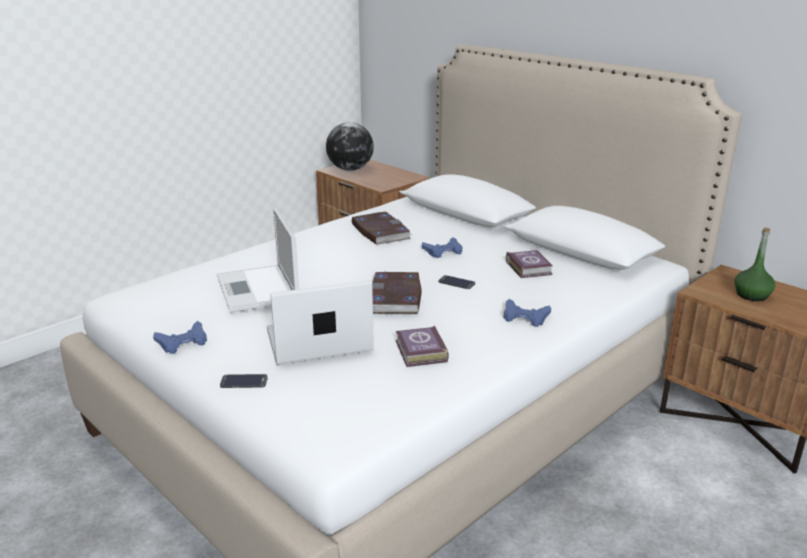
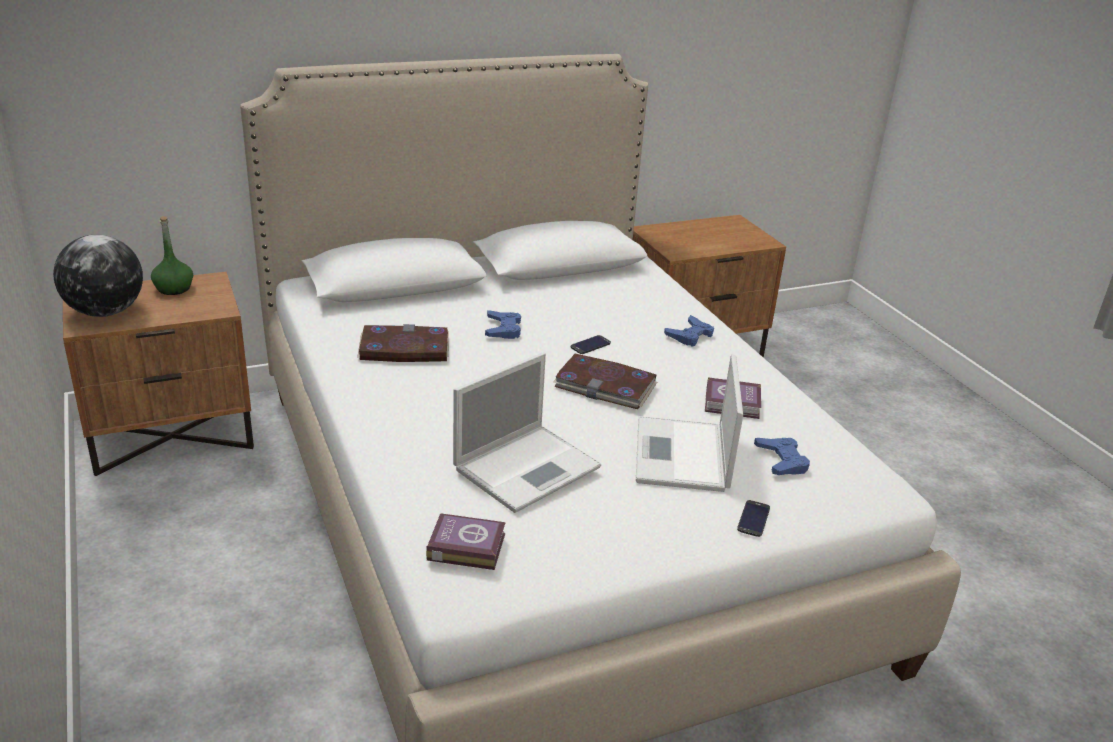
camera: 70 degrees left, 5 degrees up
(183, 342) = (637, 549): blue game controller -> blue game controller (781, 461)
(258, 289) = (528, 467): laptop -> laptop turned 45 degrees counterclockwise
(529, 267) = (582, 300): book -> book (465, 546)
(752, 295) = (695, 239): green bottle -> green bottle (174, 289)

